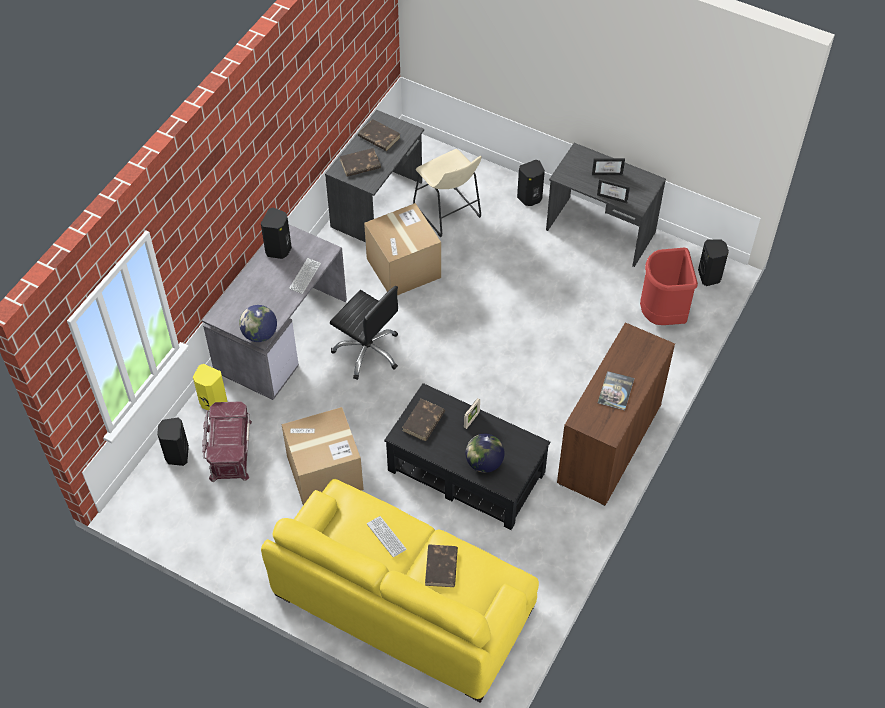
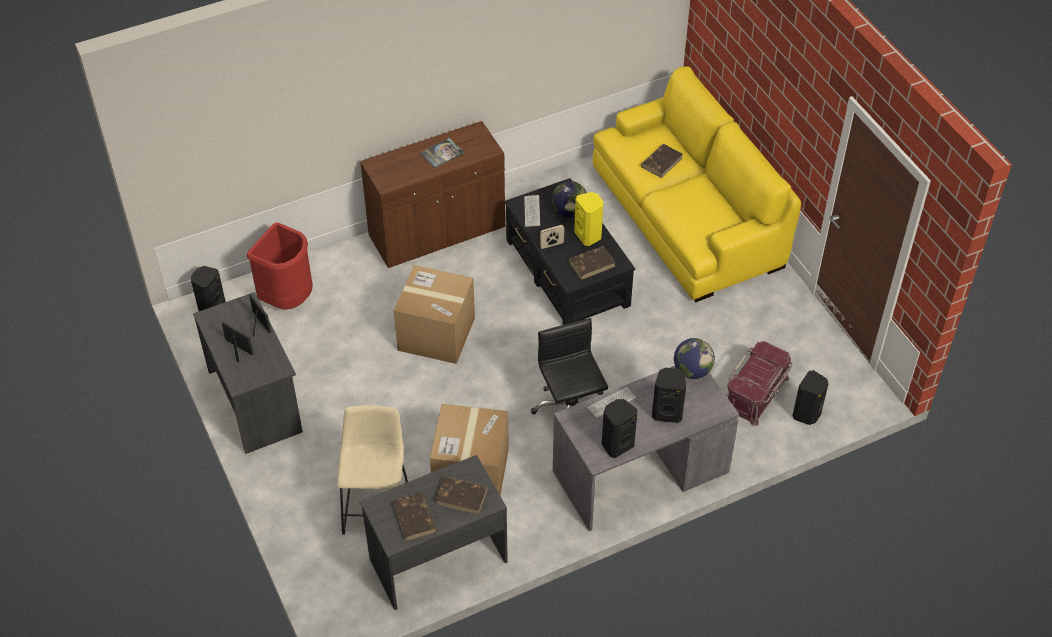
camera: 145 degrees left, 5 degrees down
(212, 402) = (747, 444): yellow speaker -> yellow speaker (589, 235)
(325, 473) = (685, 331): cardboard box -> cardboard box (436, 334)
(386, 537) = (687, 199): keyboard -> keyboard (532, 211)
(530, 198) = (282, 474): black speaker -> black speaker (667, 412)

